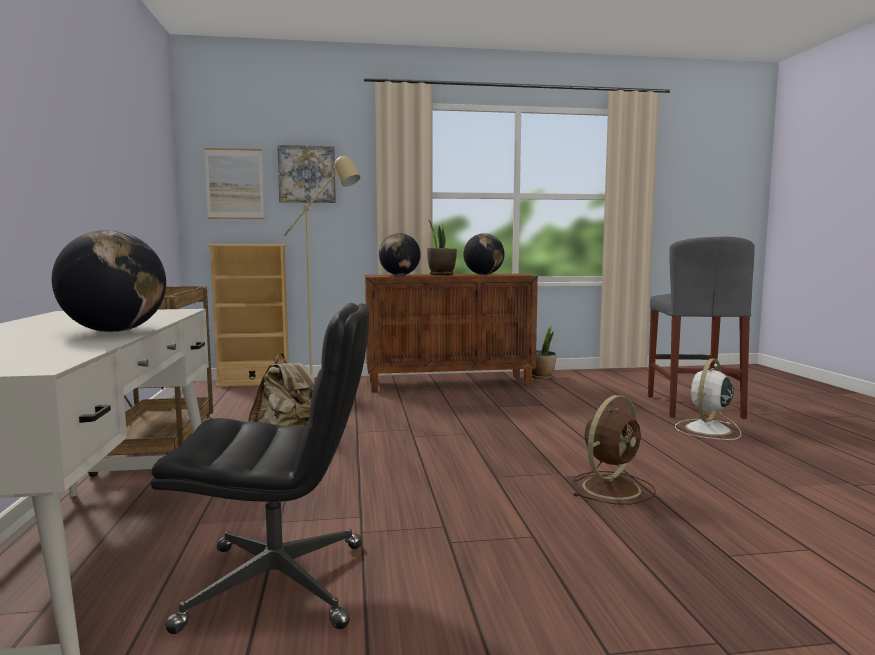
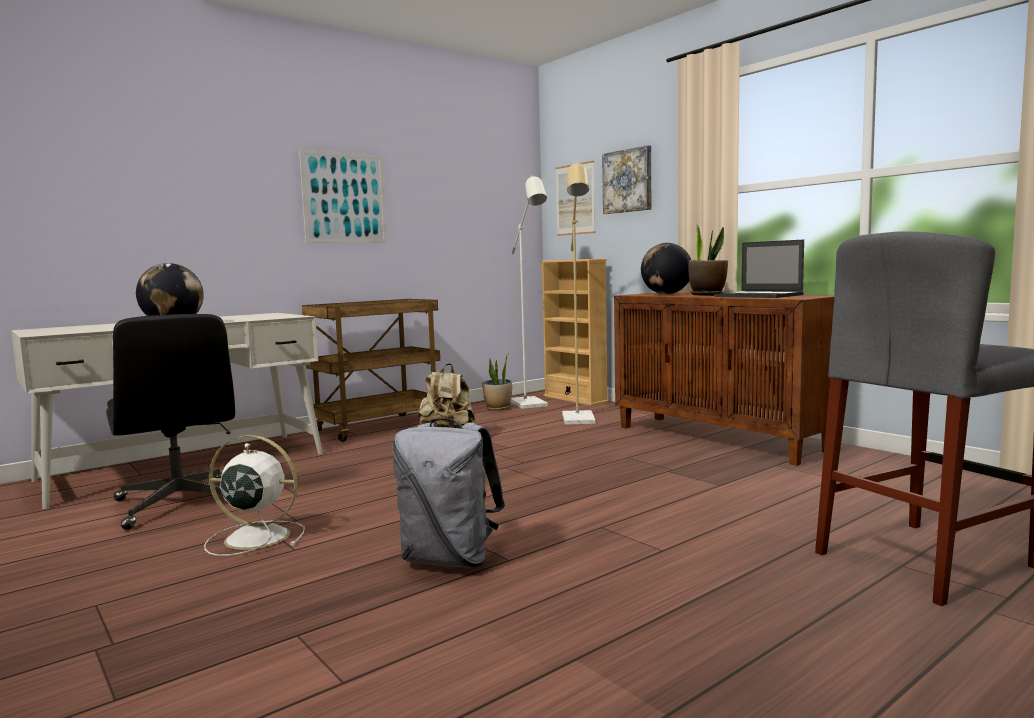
camera: 60 degrees right, 0 degrees up
(83, 149) = (344, 198): none -> picture
(236, 395) = (531, 405): none -> white floor lamp
(483, 274) = (759, 296): globe -> laptop
(541, 377) = (864, 461): potted plant -> potted plant (498, 408)
(612, 487) = (450, 560): brown fan -> grey backpack
(707, 430) = (792, 583): white fan -> white fan (254, 537)

